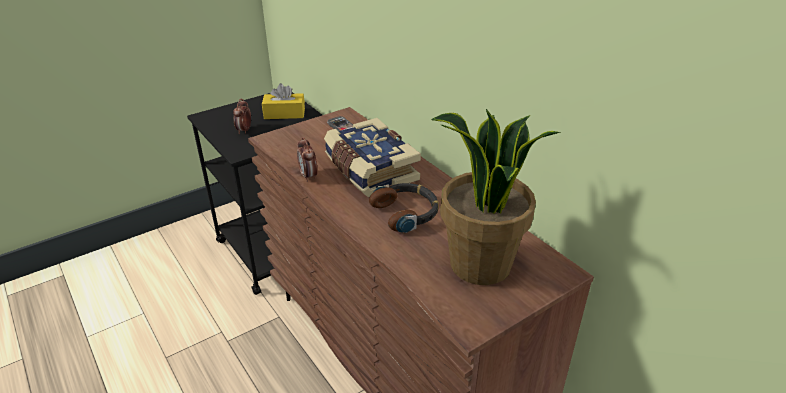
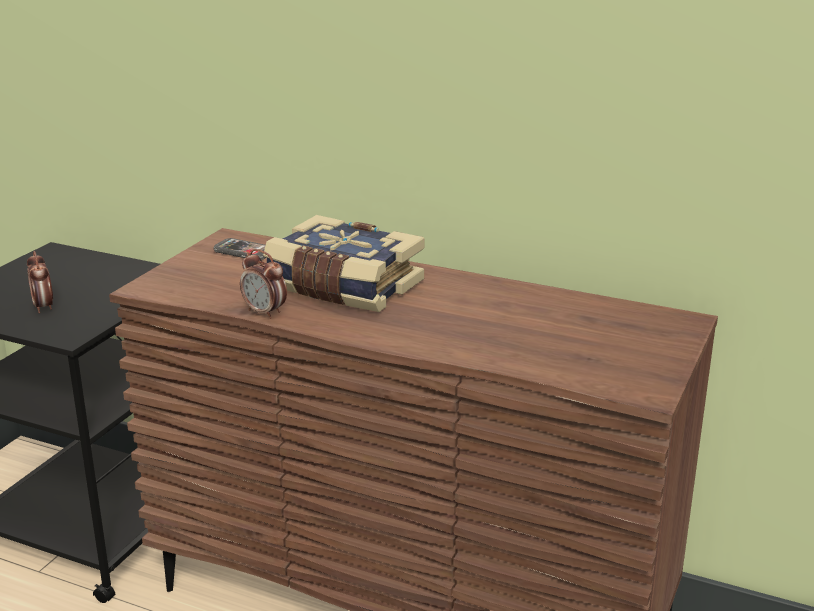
camera: 30 degrees left, 10 degrees down
(284, 114) = (87, 273): yellow tissue box -> none
(406, 212) = (446, 315): headphones -> none
(480, 265) = (593, 339): potted plant -> none

